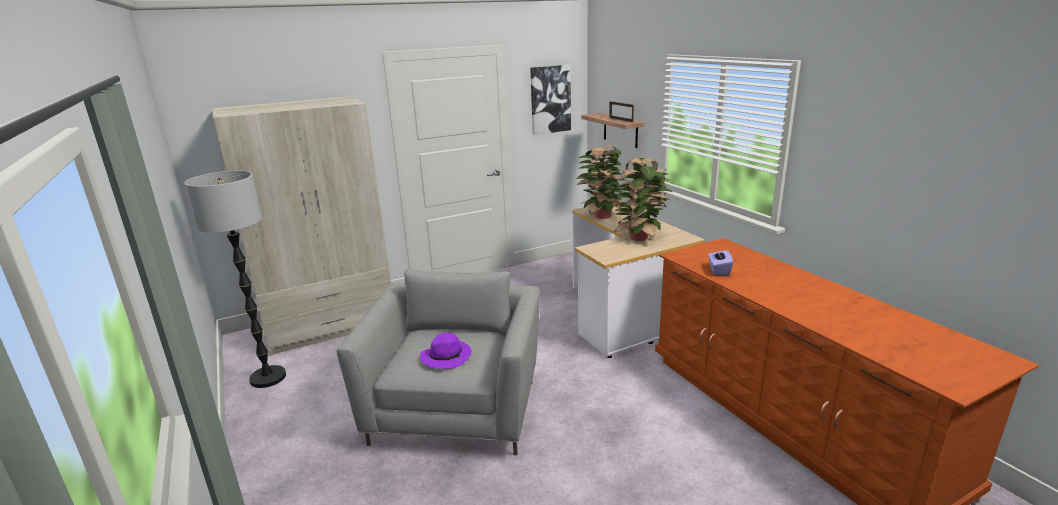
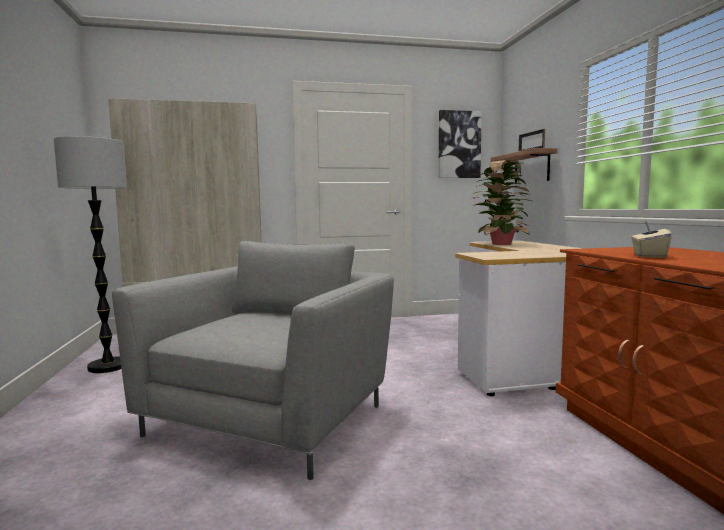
camera: 15 degrees right, 15 degrees down
(447, 357) = (250, 329): purple hat -> none
(640, 237) = (542, 251): potted plant -> none
(718, 270) = (648, 256): purple tissue box -> beige tissue box

